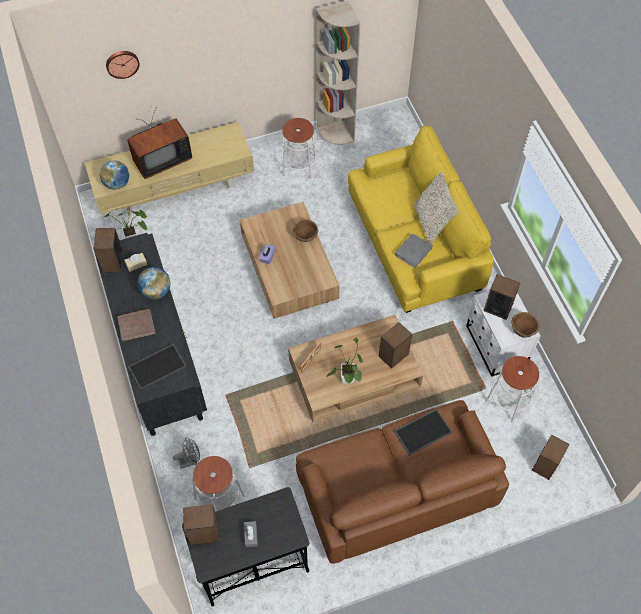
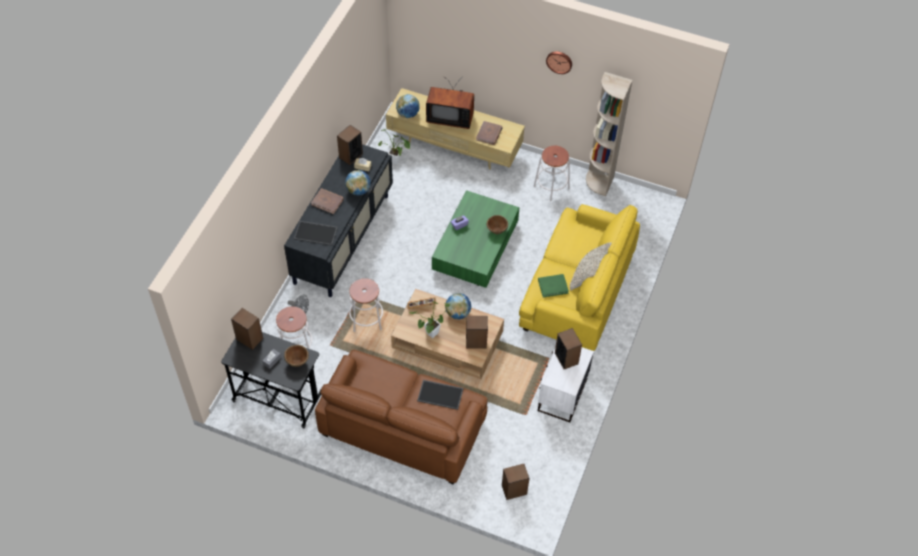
camera: 40 degrees right, 5 degrees down
(122, 63) = (449, 31): wall clock -> wall clock (559, 61)
(214, 151) = (489, 134): none -> brown book
(289, 269) = (475, 248): brown coffee table -> green coffee table
(350, 341) = (458, 313): none -> globe
(413, 251) = (553, 286): grey book -> green book
(508, 400) = (533, 433): white stool -> white stool (366, 319)
(522, 330) = (567, 384): brown bowl -> brown bowl (297, 361)

